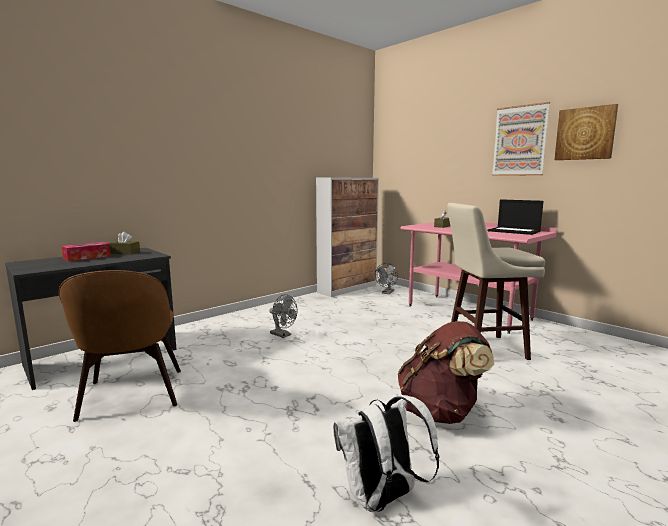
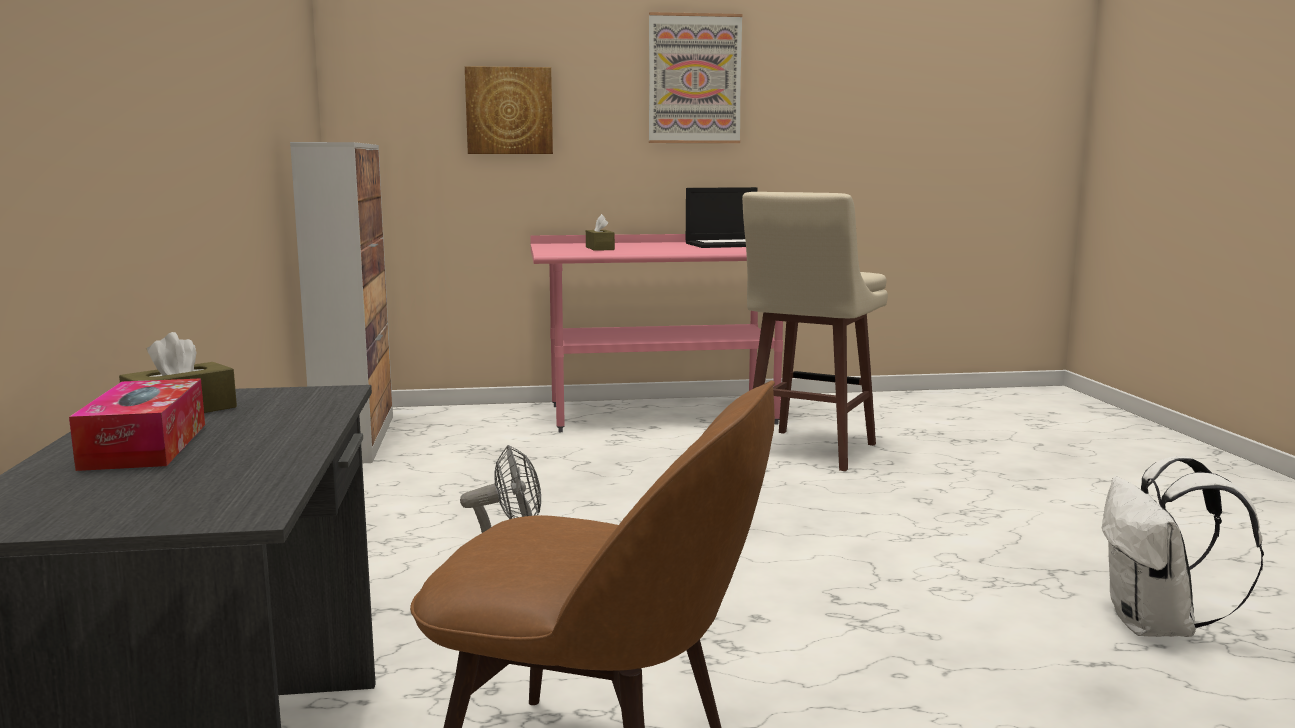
camera: 55 degrees left, 0 degrees up
(387, 293) = (457, 423): grey fan -> none
(441, 412) = (970, 532): brown backpack -> none
(585, 133) = (798, 75): picture -> picture (509, 111)

